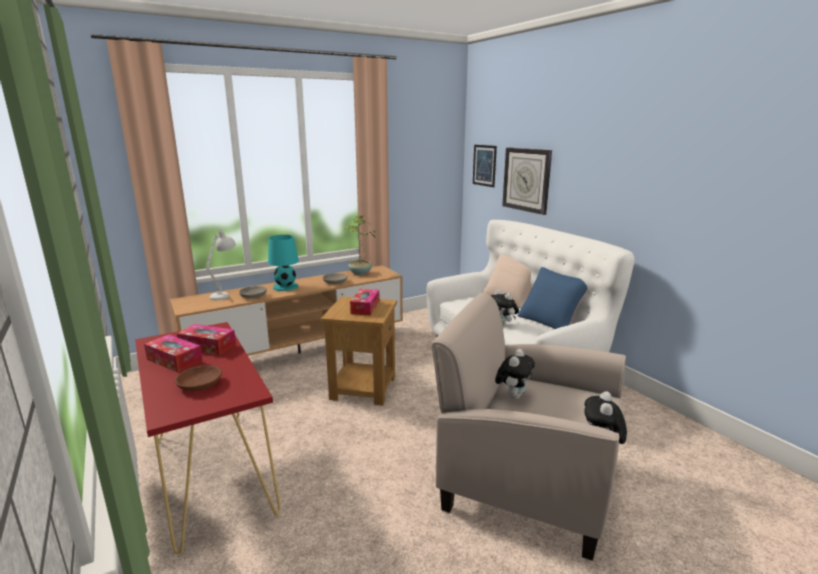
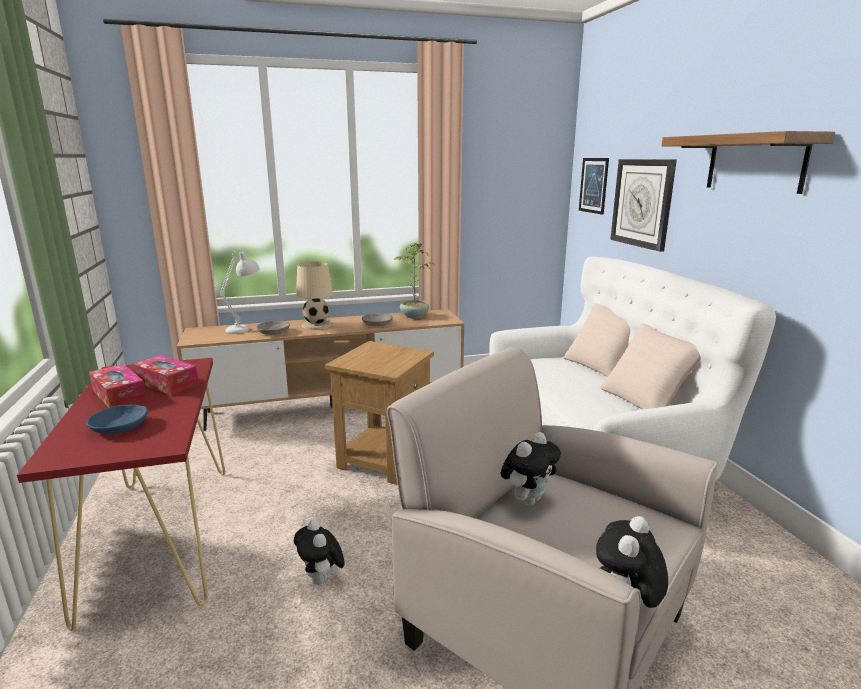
camera: 15 degrees right, 0 degrees up
(200, 384) = (121, 426): brown bowl -> blue bowl
(285, 287) = (316, 325): turquoise table lamp -> beige table lamp
(365, 307) = (387, 357): tissue box -> none
(502, 324) = (571, 398): plush toy -> plush toy (321, 580)
(551, 321) = (646, 400): blue pillow -> beige pillow
(610, 156) = (755, 163): none -> shelf

